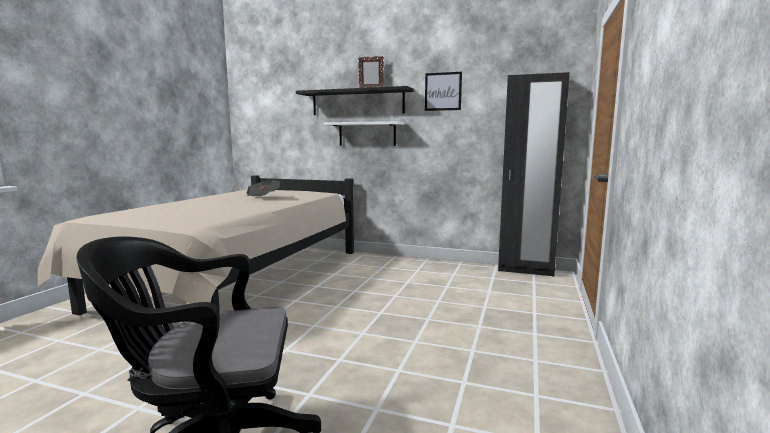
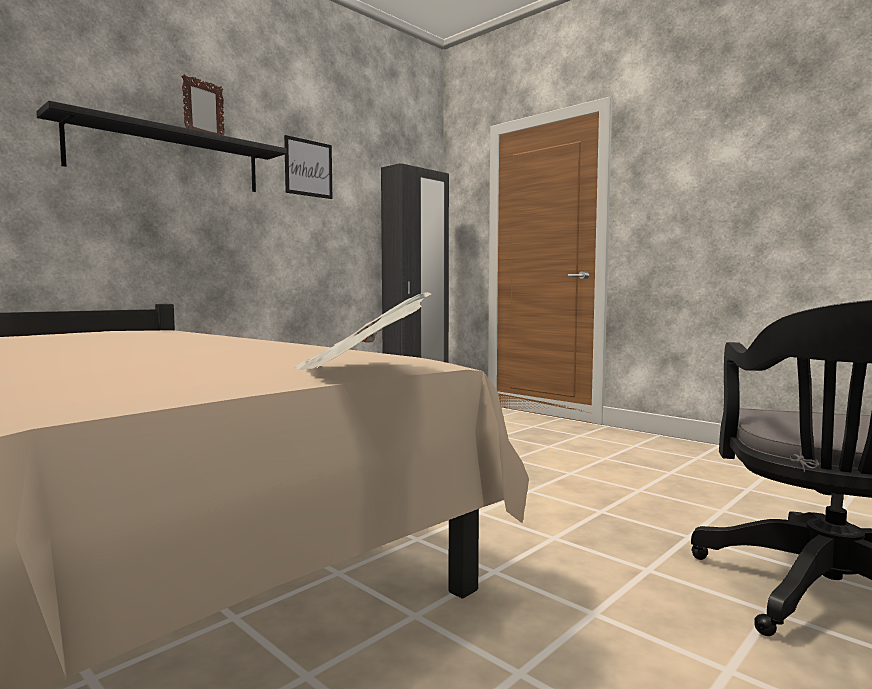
camera: 65 degrees left, 5 degrees down
(263, 198) = (139, 339): newspaper -> newspaper (361, 368)
(367, 134) = (190, 220): white shelf -> none

